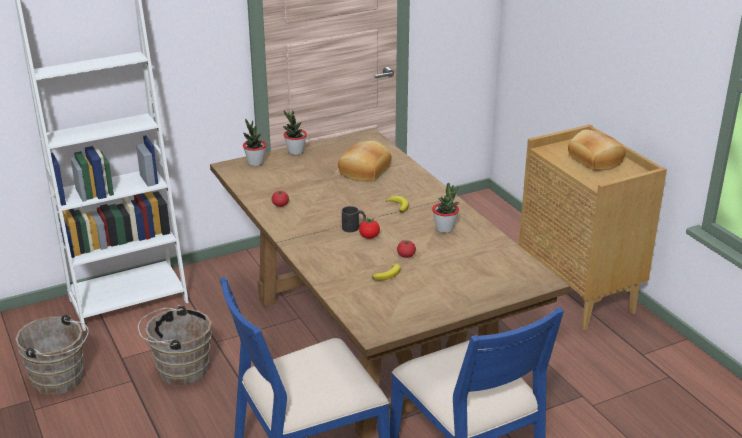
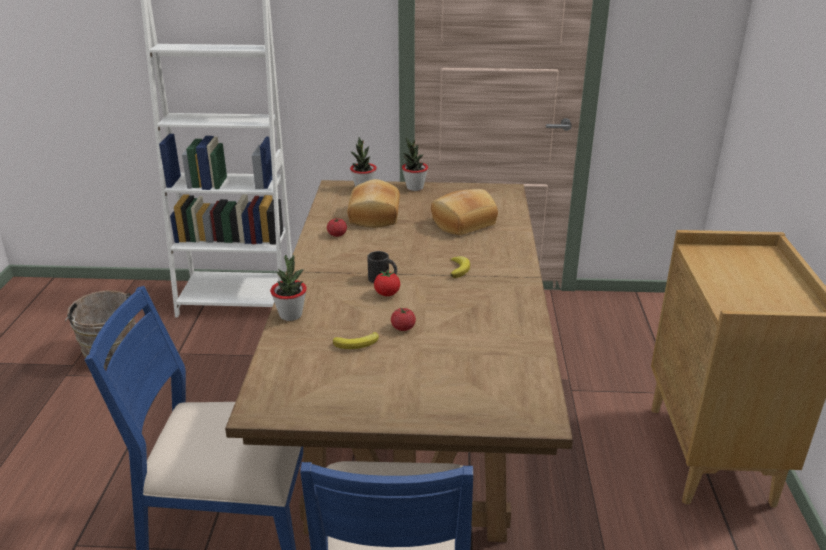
camera: 30 degrees right, 0 degrees up
(179, 370) = (211, 383): brown bucket -> none
(444, 228) = (483, 310): potted plant -> potted plant (291, 315)
(594, 160) = (754, 279): bread -> bread (373, 216)

